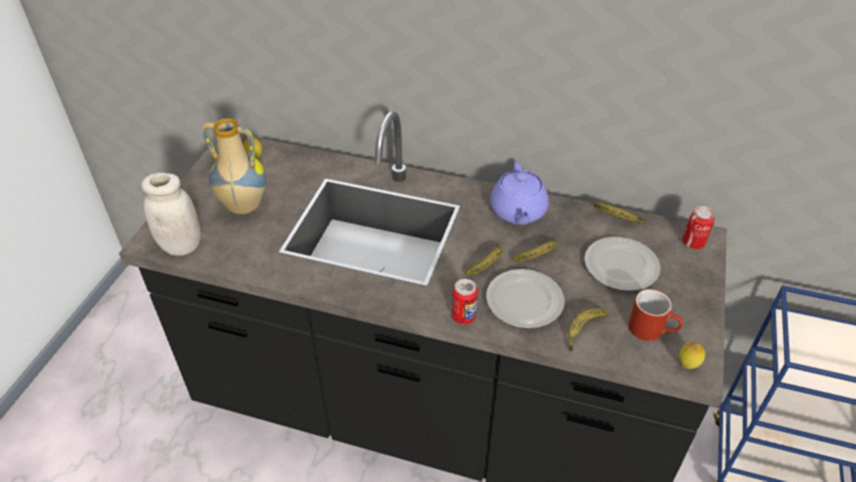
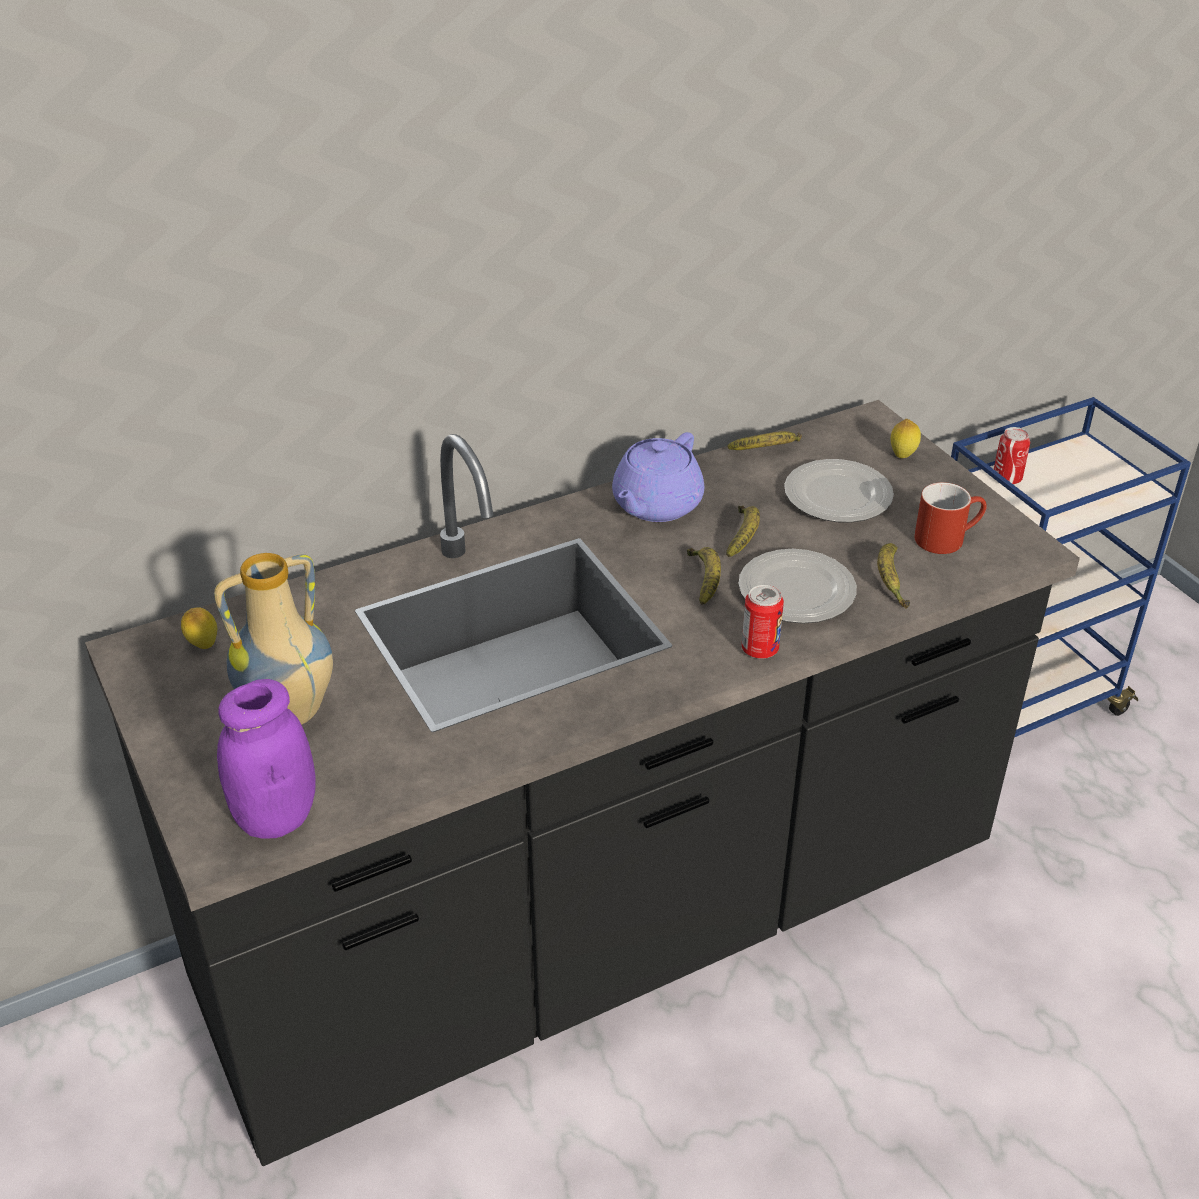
camera: 45 degrees left, 5 degrees down
(181, 246) = (276, 818): white jar -> purple jar
(518, 212) = (656, 505): purple teapot -> purple teapot turned 75 degrees clockwise
(687, 365) = (1017, 549): lemon -> lemon (902, 455)
(693, 242) = (869, 431): can -> can (1007, 478)

